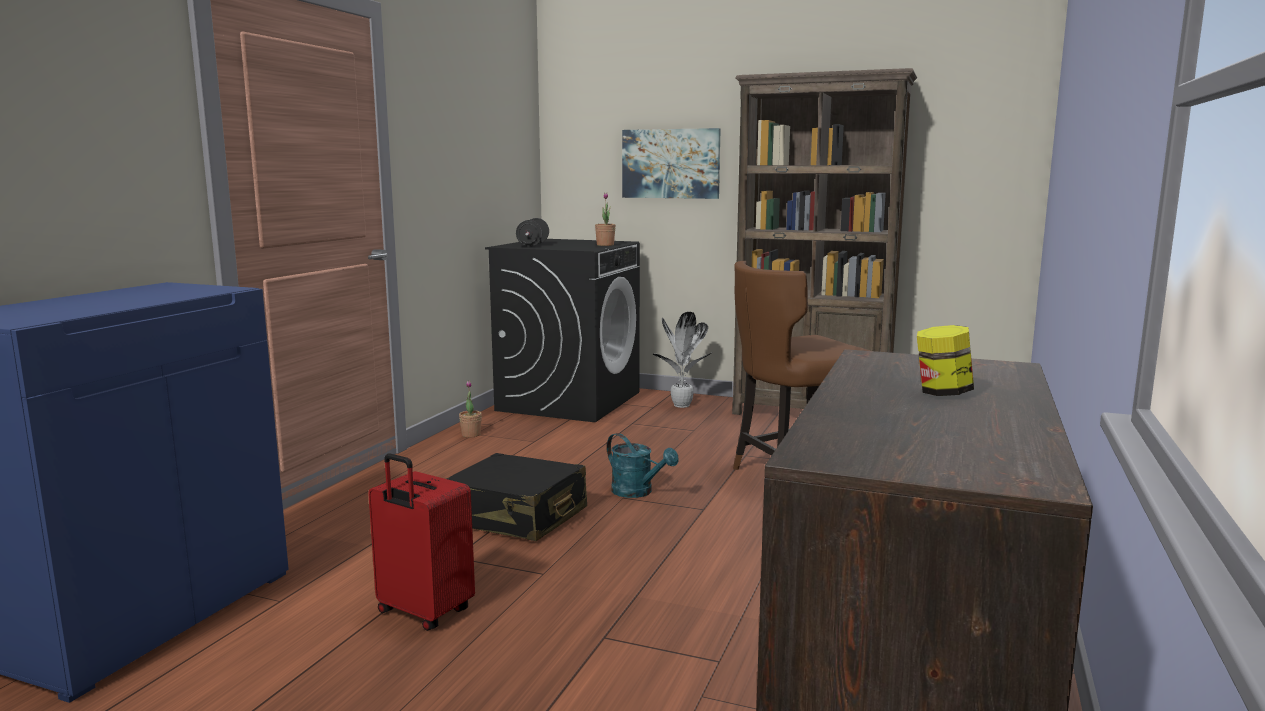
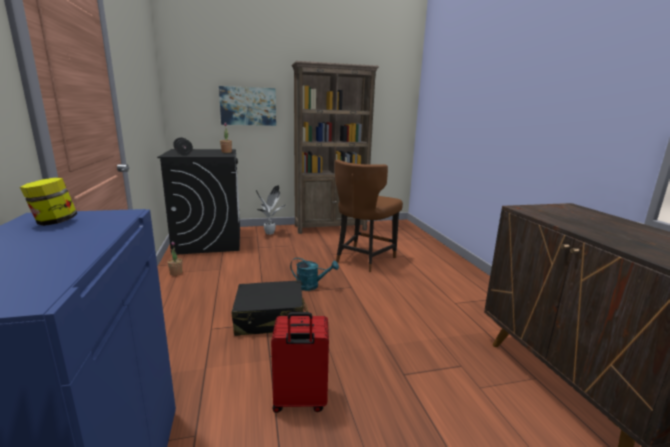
camera: 35 degrees left, 5 degrees up
(942, 393) = (605, 224): jar -> jar (54, 222)

